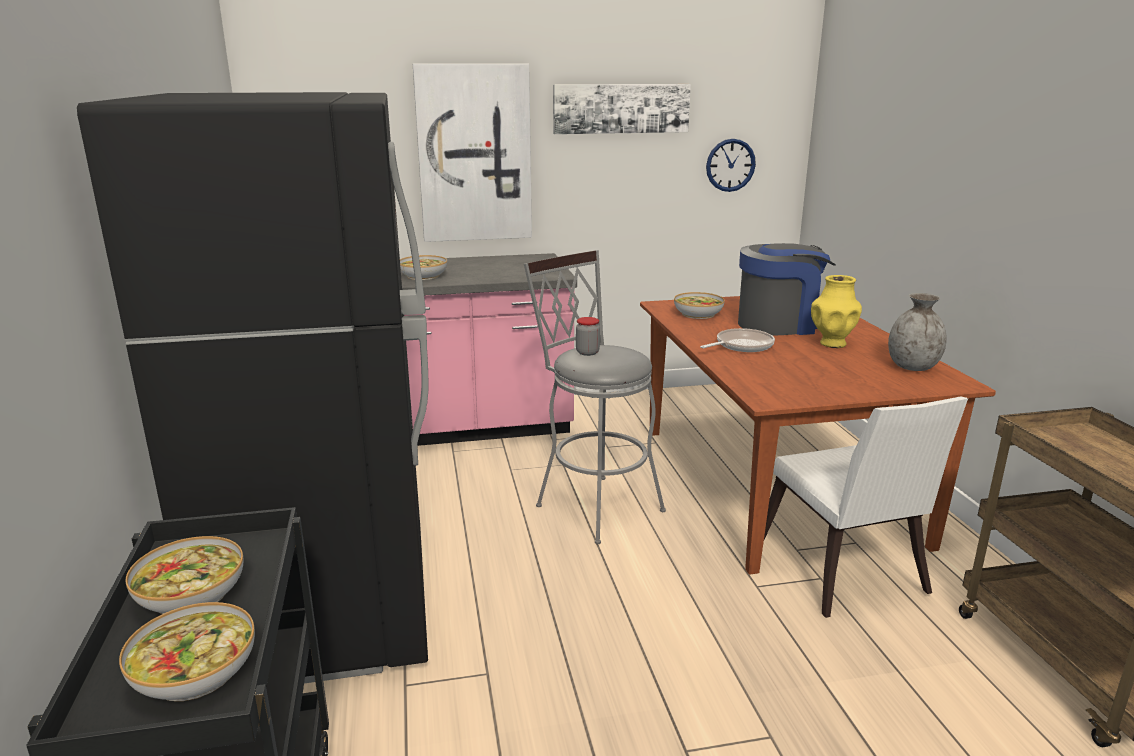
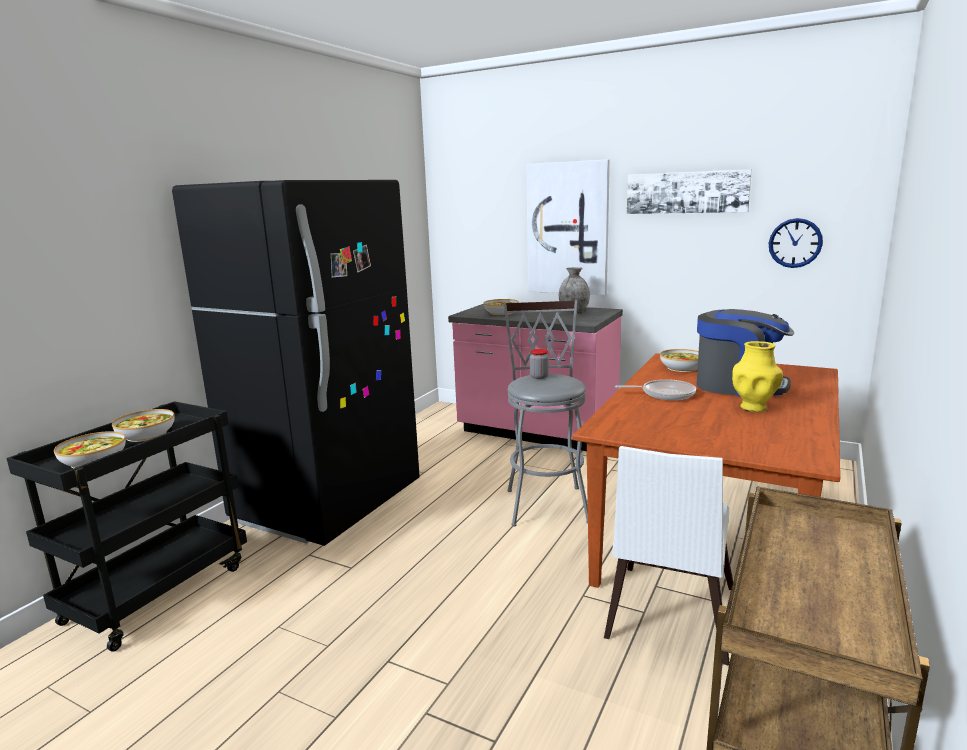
camera: 40 degrees right, 5 degrees down
(913, 367) = (791, 439): grey vase -> grey vase (574, 311)

